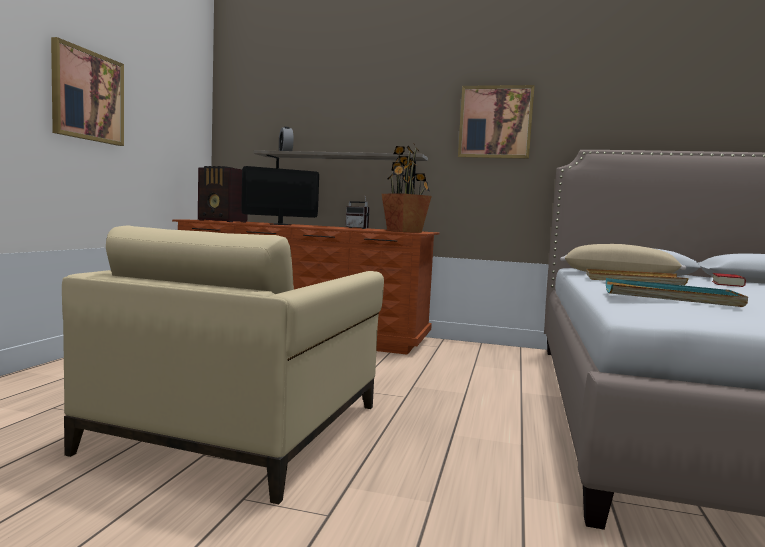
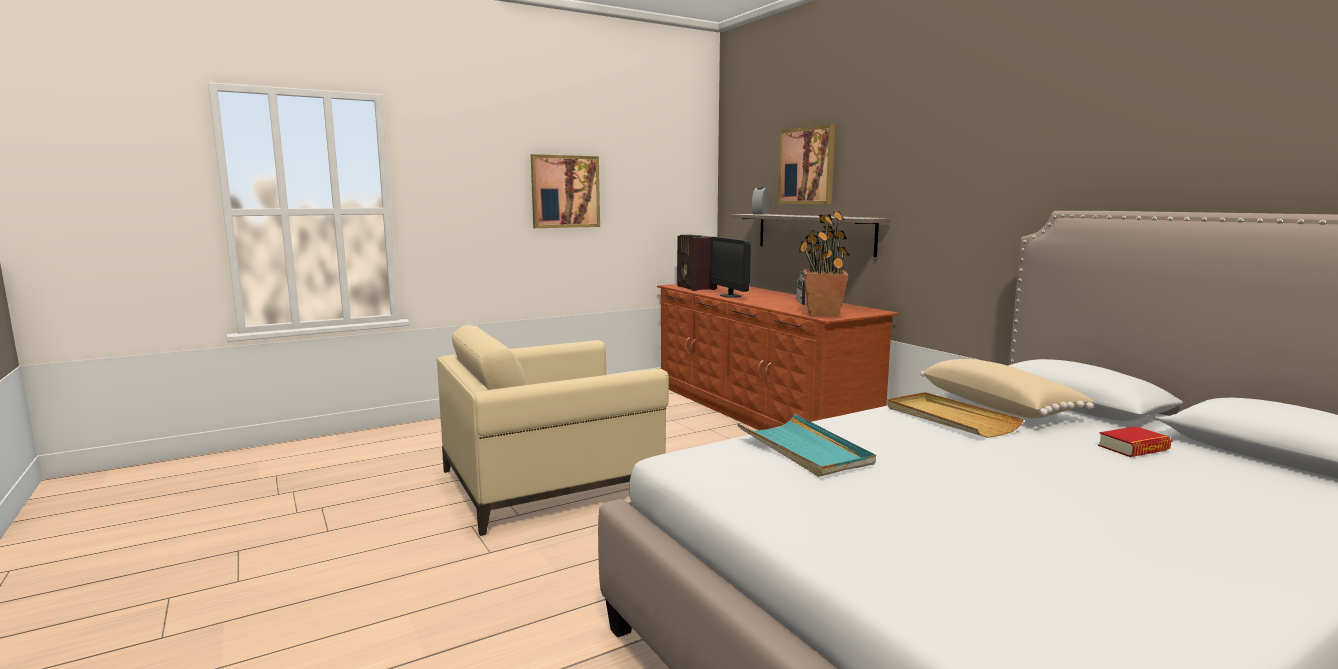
camera: 45 degrees right, 5 degrees up
(280, 224) = (730, 296): monitor -> monitor turned 135 degrees counterclockwise
(495, 122) = (963, 171): picture -> picture (807, 166)

